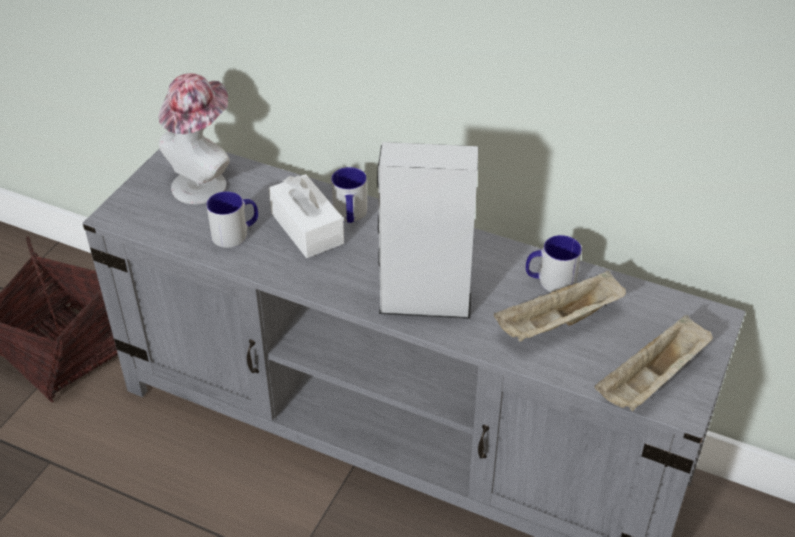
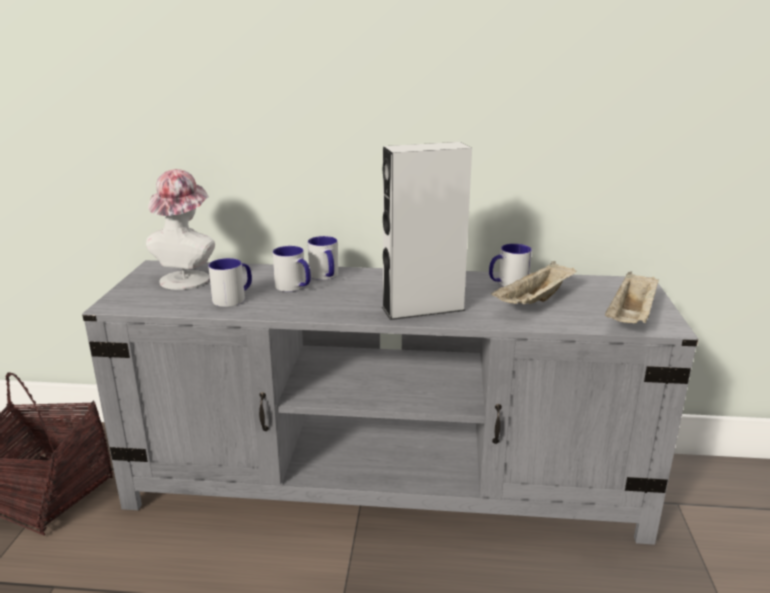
camera: 20 degrees left, 20 degrees down
(307, 228) = (294, 287): white tissue box -> mug

